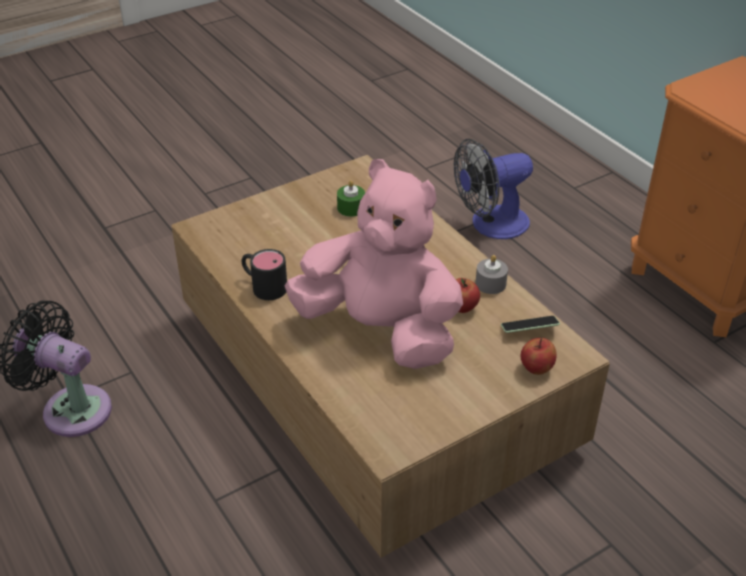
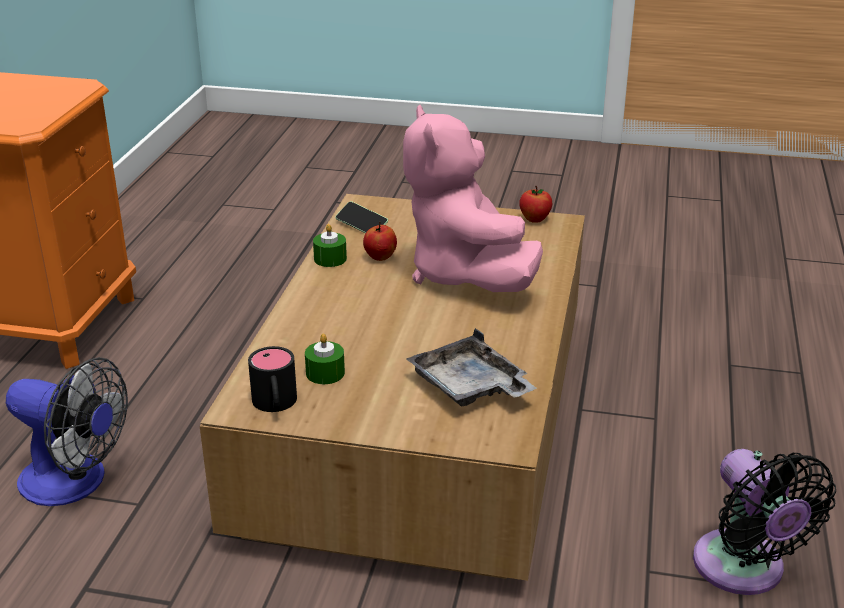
camera: 135 degrees left, 10 degrees down
(260, 246) = (469, 387): none -> grey tray
(263, 285) = (514, 351): black mug -> black mug (275, 405)
(490, 284) = (330, 259): grey candle -> green candle
(536, 368) = (398, 210): apple -> apple (534, 219)

